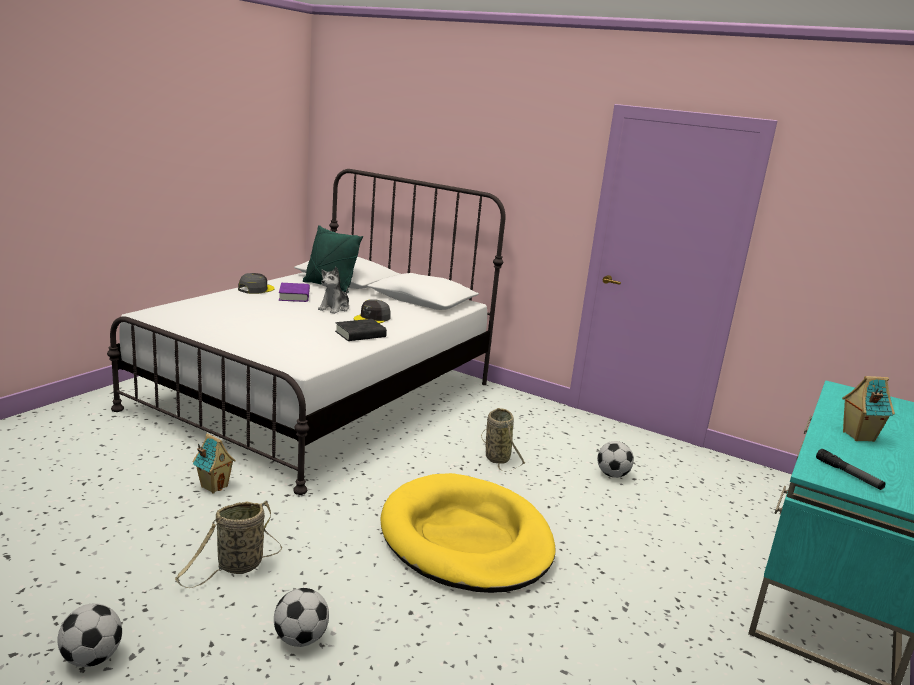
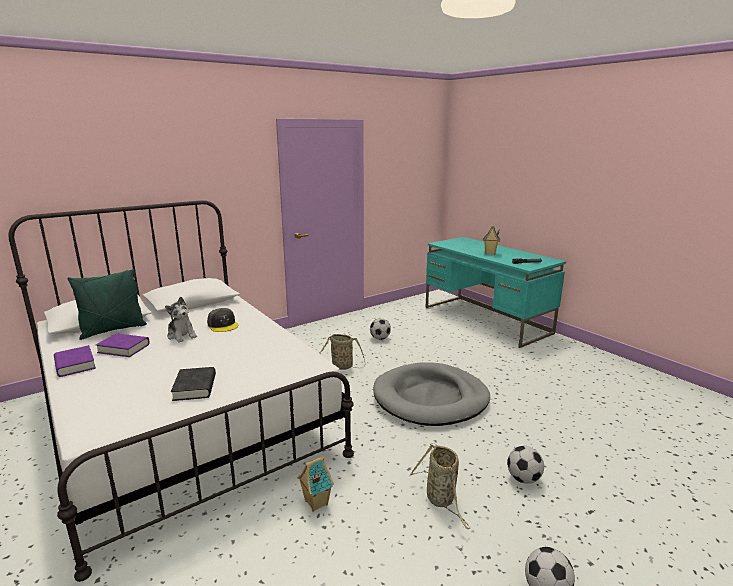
camera: 65 degrees left, 0 degrees up
(256, 289) = (75, 365): grey cap -> purple book
(360, 334) = (258, 334): black book -> black book (195, 387)
(466, 539) = (430, 398): yellow dog bed -> grey dog bed

